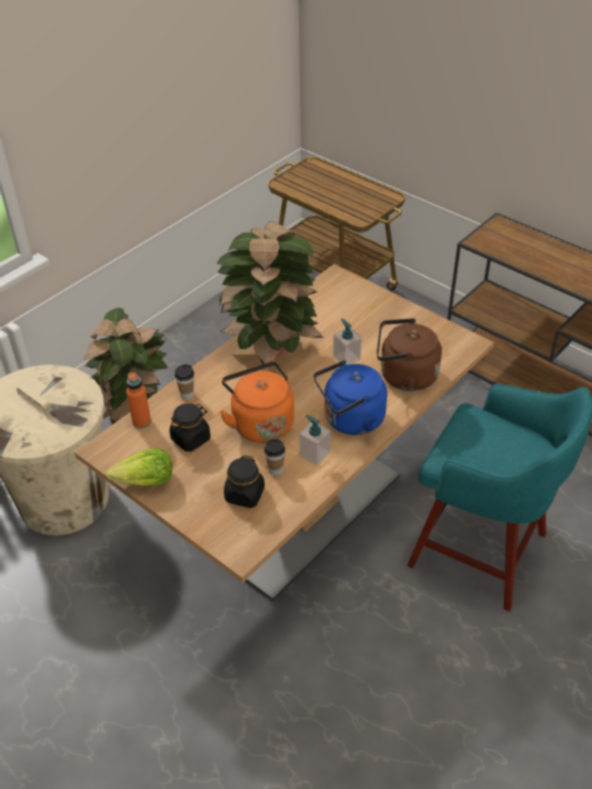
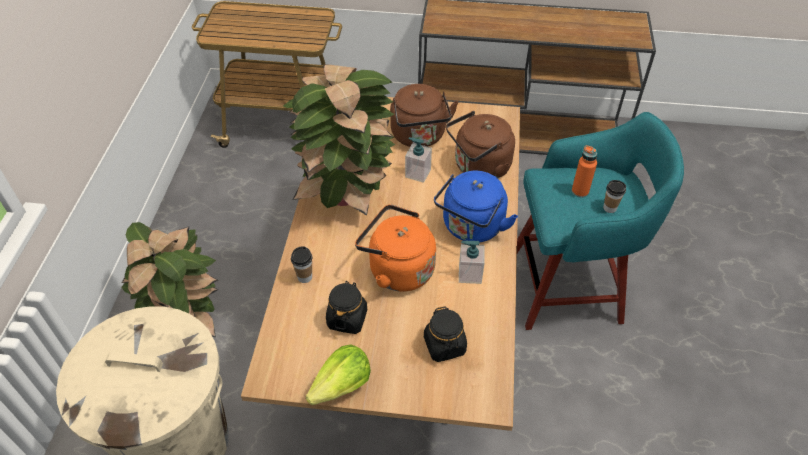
camera: 35 degrees left, 5 degrees up
(141, 422) = (284, 327): orange bottle -> orange bottle (580, 191)
(275, 470) = (450, 307): cup -> cup (609, 208)
(376, 329) = (419, 136): none -> brown kettle

